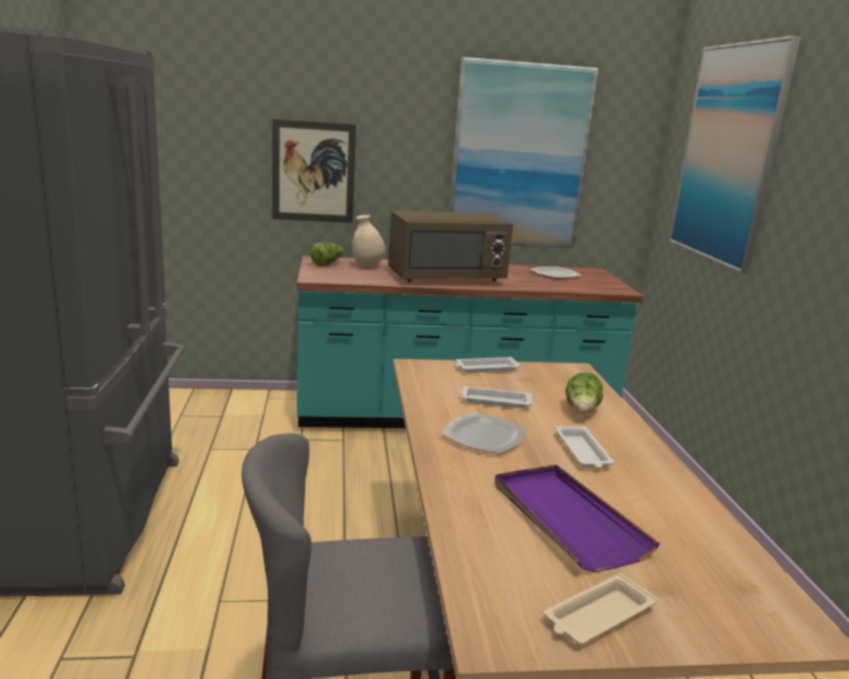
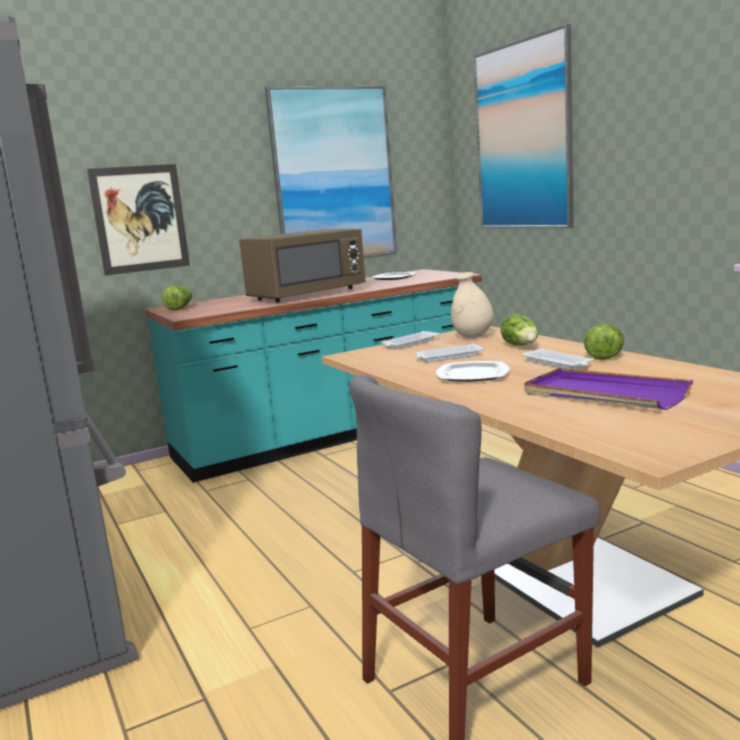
camera: 20 degrees left, 5 degrees down
(367, 266) = (222, 302): beige vase -> beige vase (472, 337)
(598, 616) = (702, 427): beige tray -> none
(644, 456) = (603, 355): none -> lettuce

